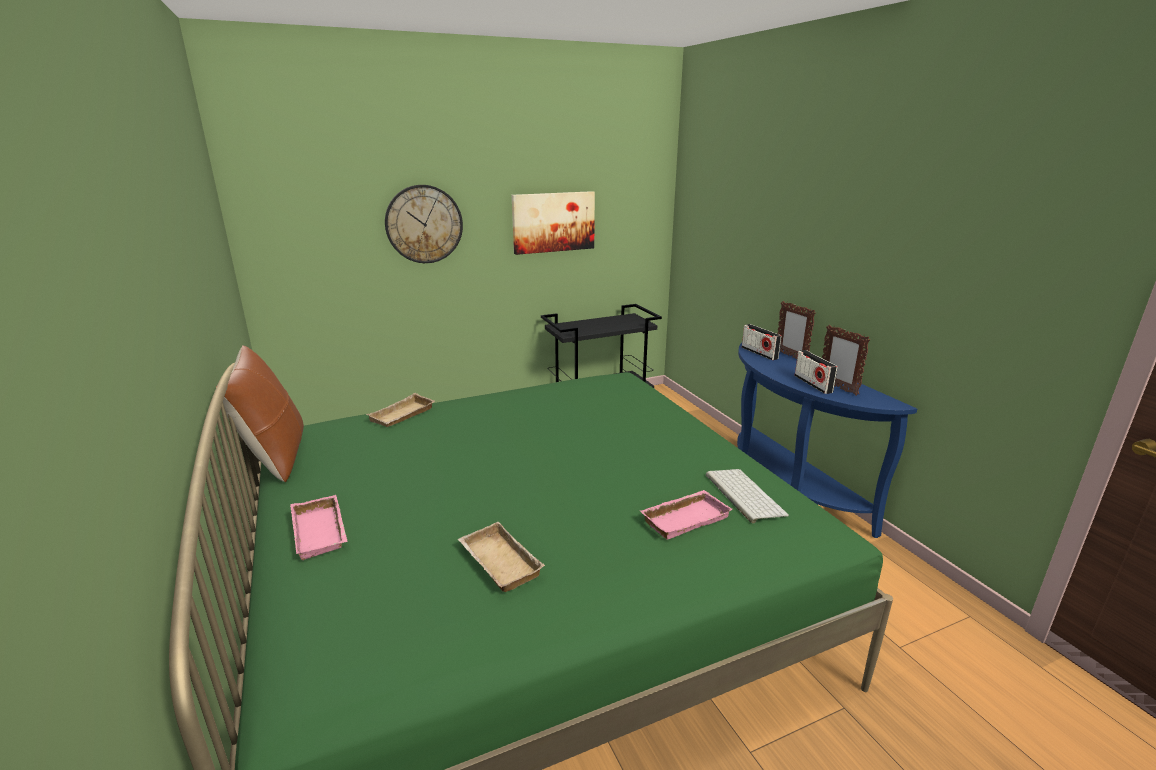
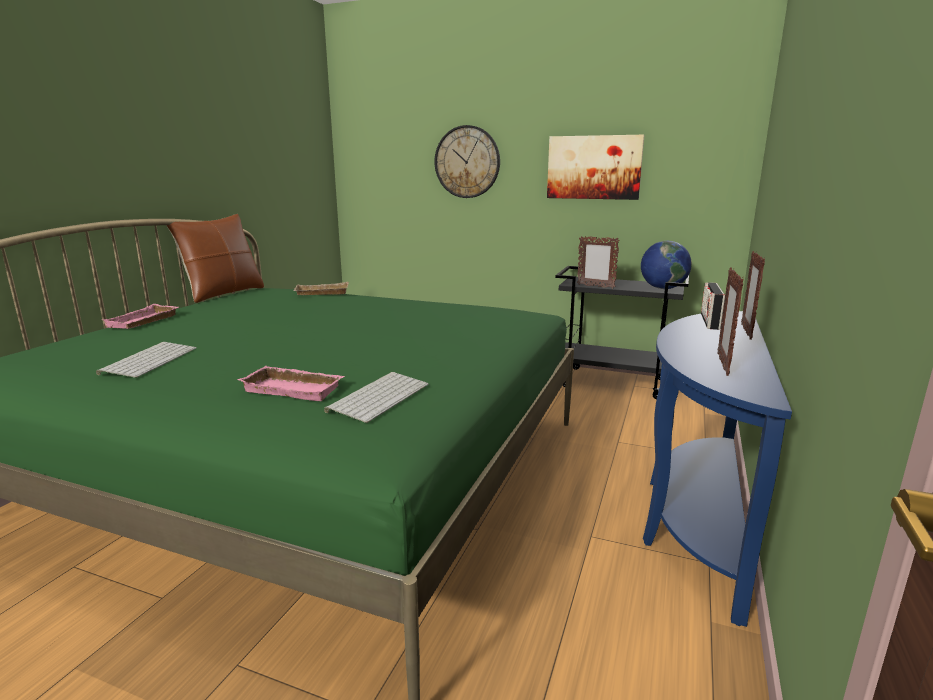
camera: 45 degrees right, 5 degrees down
(497, 562) = (149, 360): beige tray -> keyboard
(590, 332) = (595, 286): none -> picture frame
(634, 322) = (663, 288): none -> globe
(813, 384) = (696, 354): radio -> none

